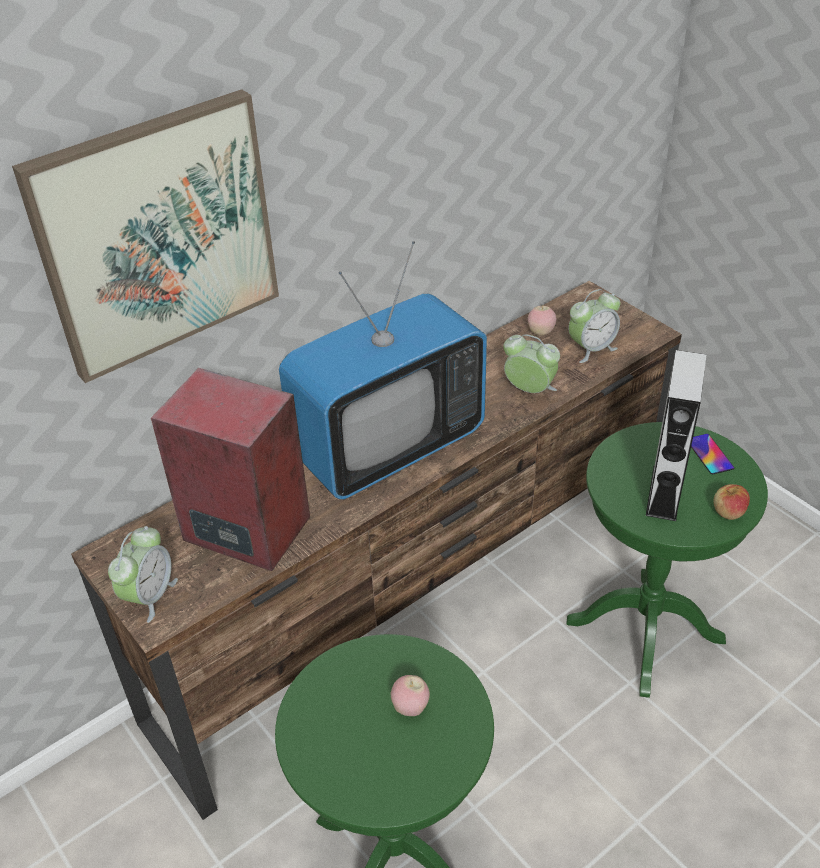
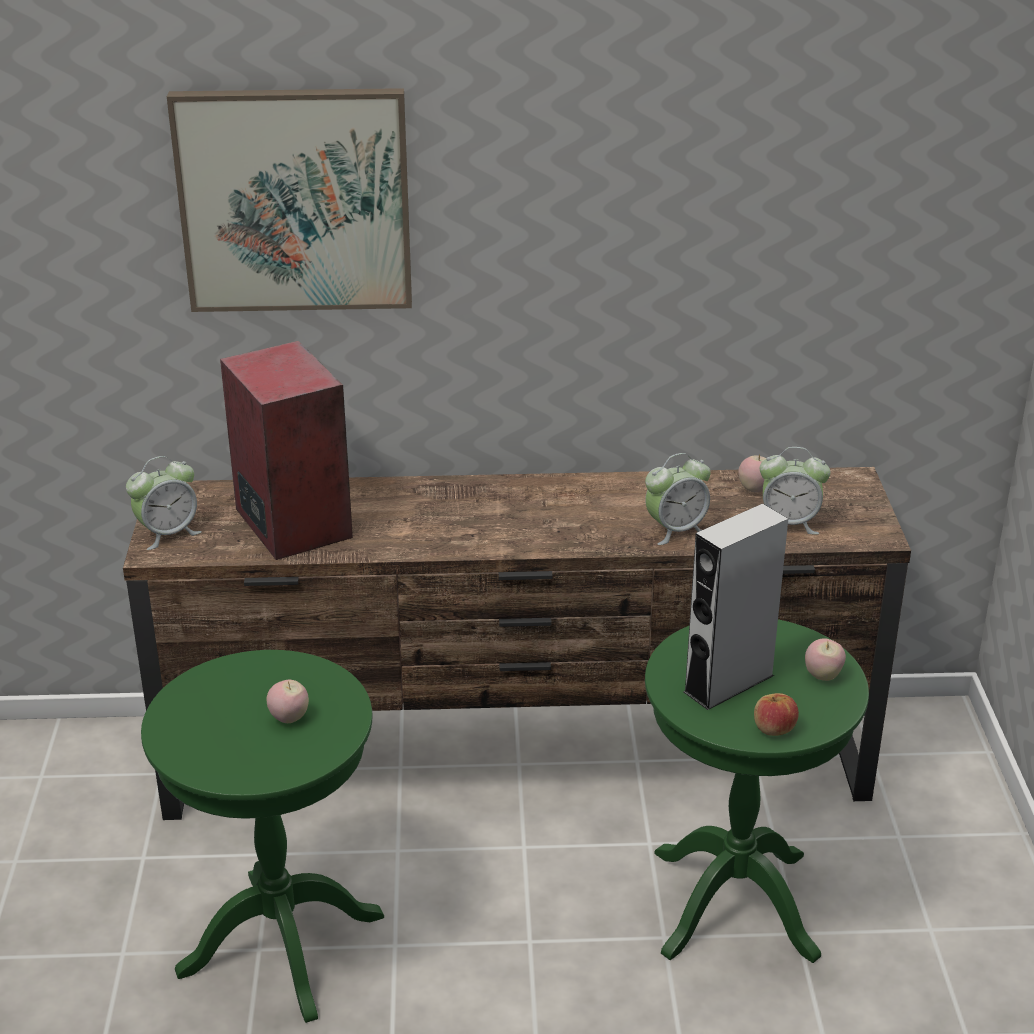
camera: 35 degrees right, 10 degrees down
(388, 447) = (483, 518): television -> none
(529, 390) = (675, 530): alarm clock -> alarm clock turned 90 degrees clockwise
(709, 454) = (822, 676): phone -> apple

